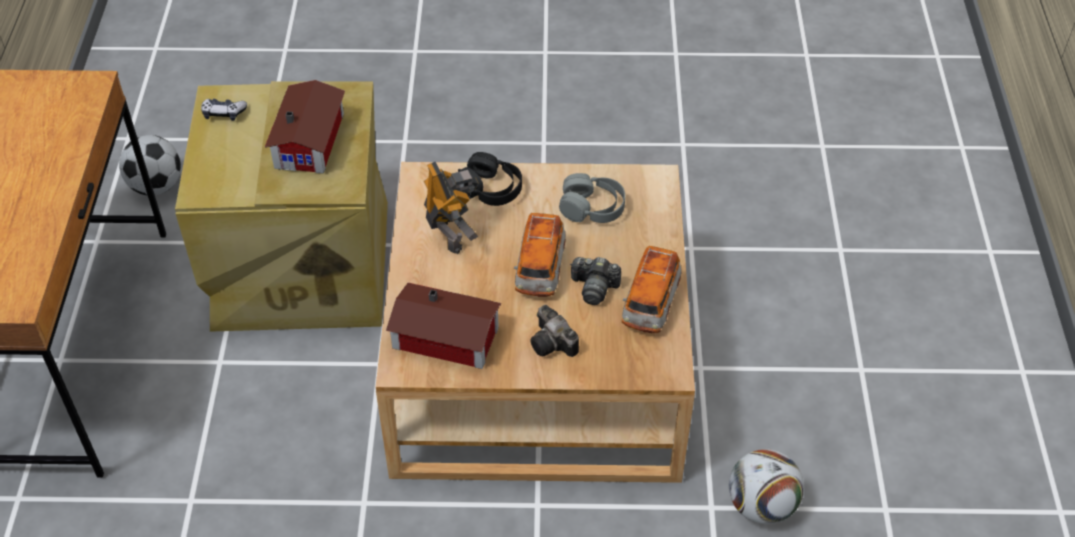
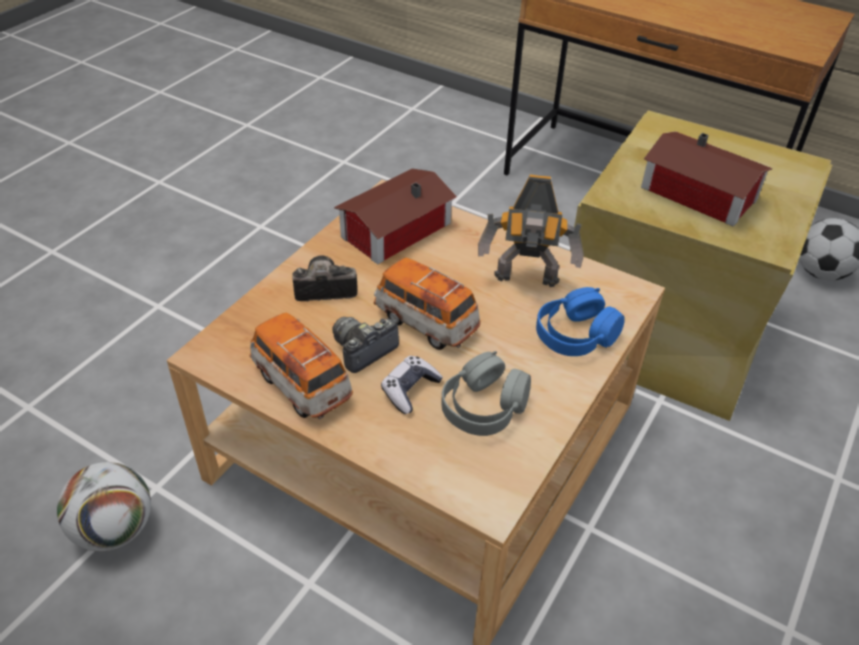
camera: 120 degrees right, 5 degrees down
(223, 113) = (775, 162): game controller -> game controller (410, 390)
(490, 189) = (575, 335): black headphones -> blue headphones

